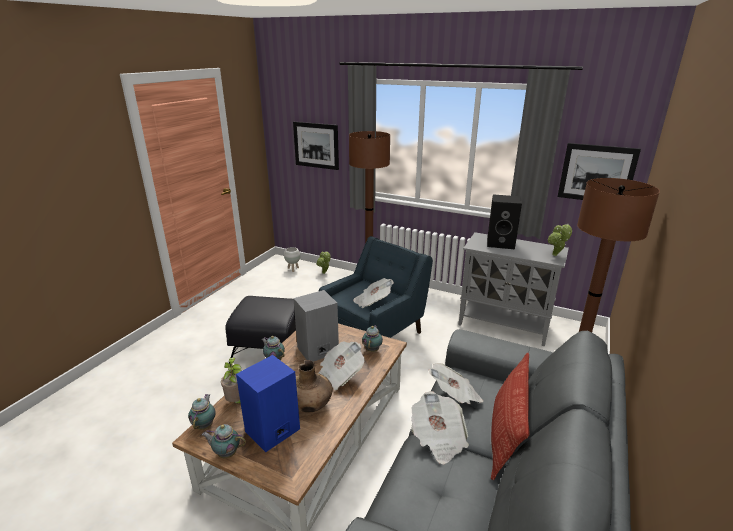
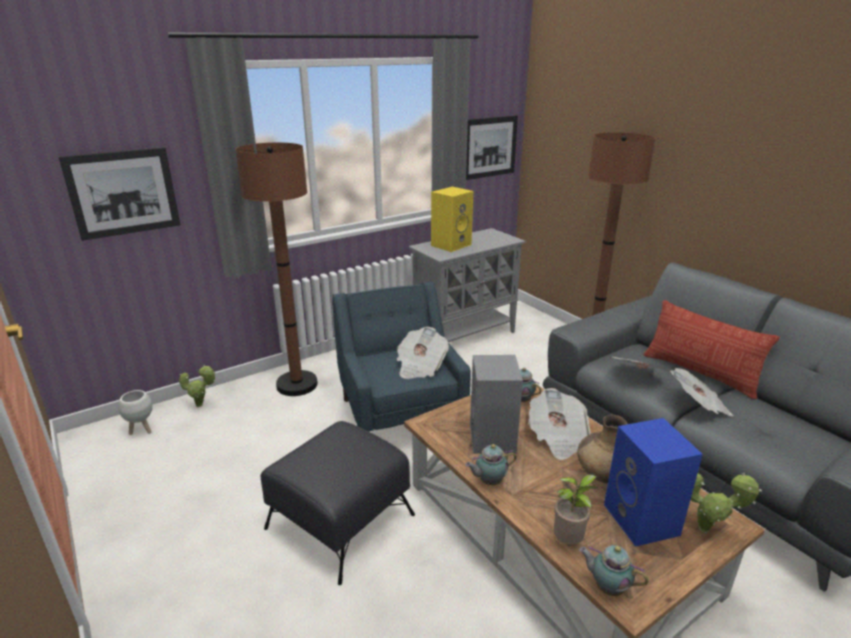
camera: 60 degrees left, 0 degrees up
(226, 453) = (674, 574): teapot -> none
(501, 243) = (451, 244): black speaker -> yellow speaker
(555, 255) = (502, 236): potted plant -> potted plant (708, 530)

